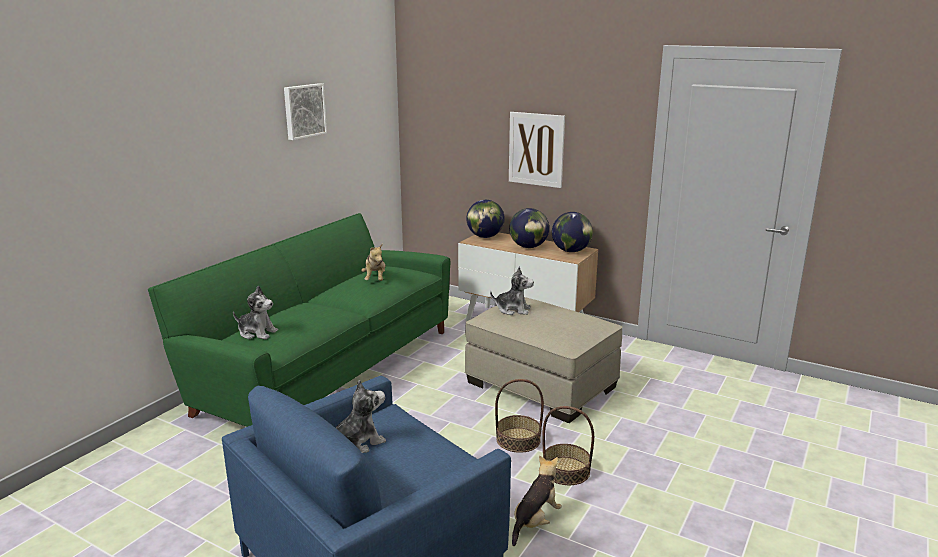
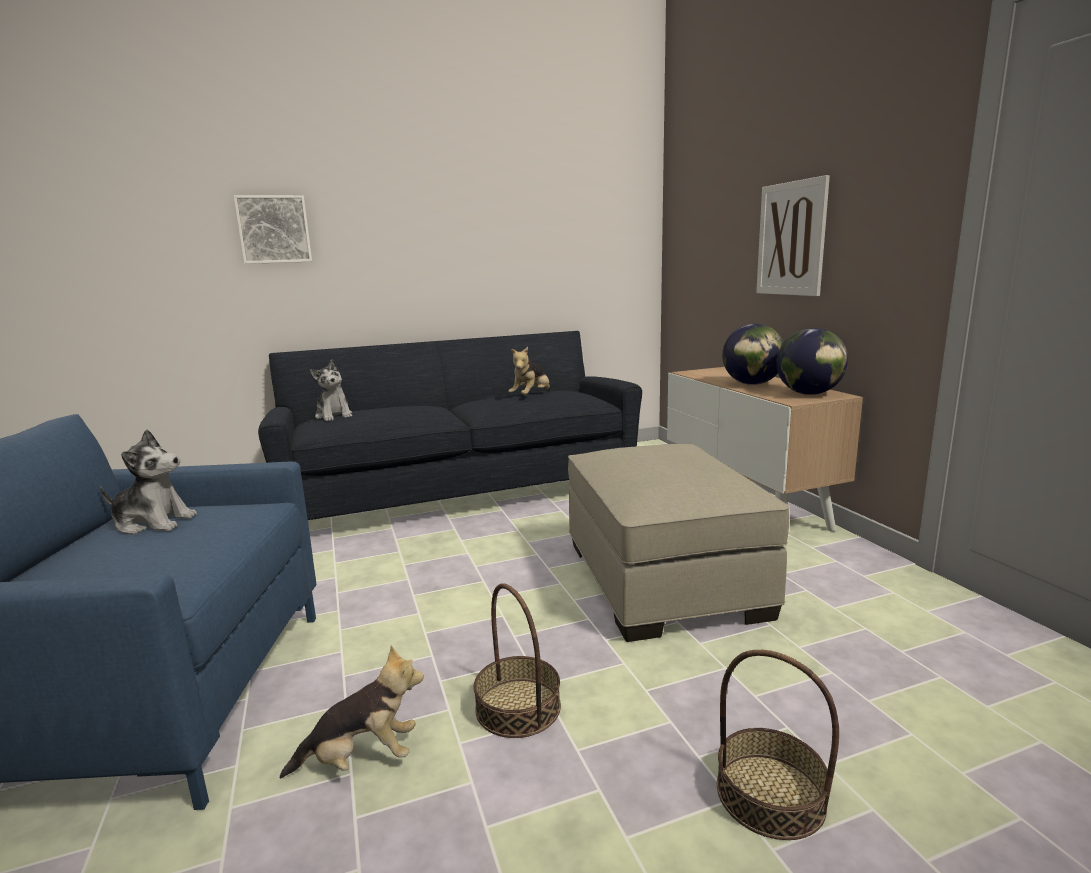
camera: 40 degrees right, 5 degrees down
(303, 111) = (500, 196): picture -> picture (274, 229)
(325, 368) = (459, 490): green sofa -> black sofa
(485, 237) = (714, 371): globe -> none
(513, 310) = (636, 450): plush toy -> none
(518, 440) = (523, 634): basket -> basket (769, 795)

